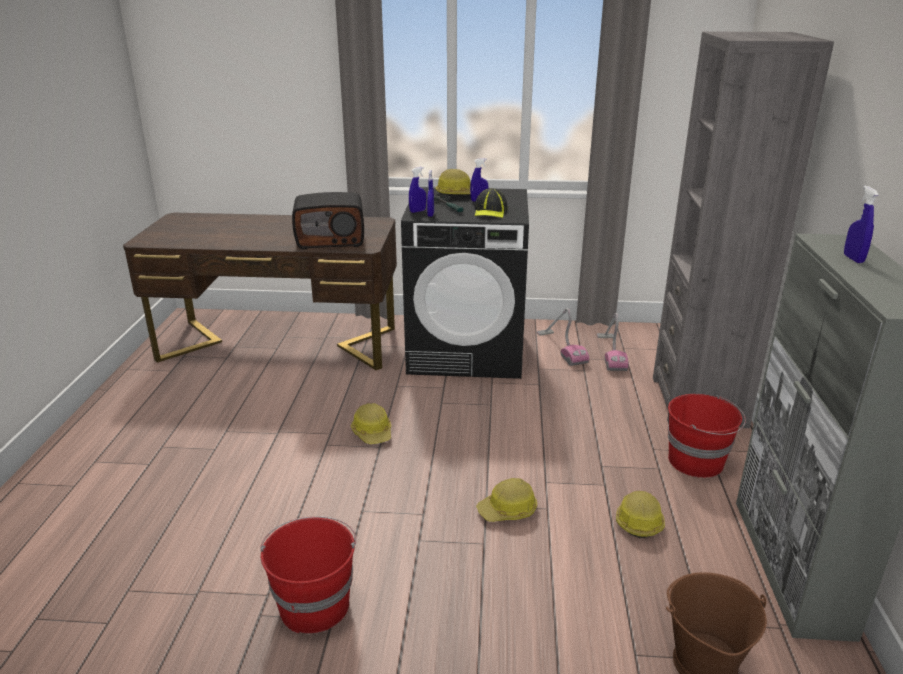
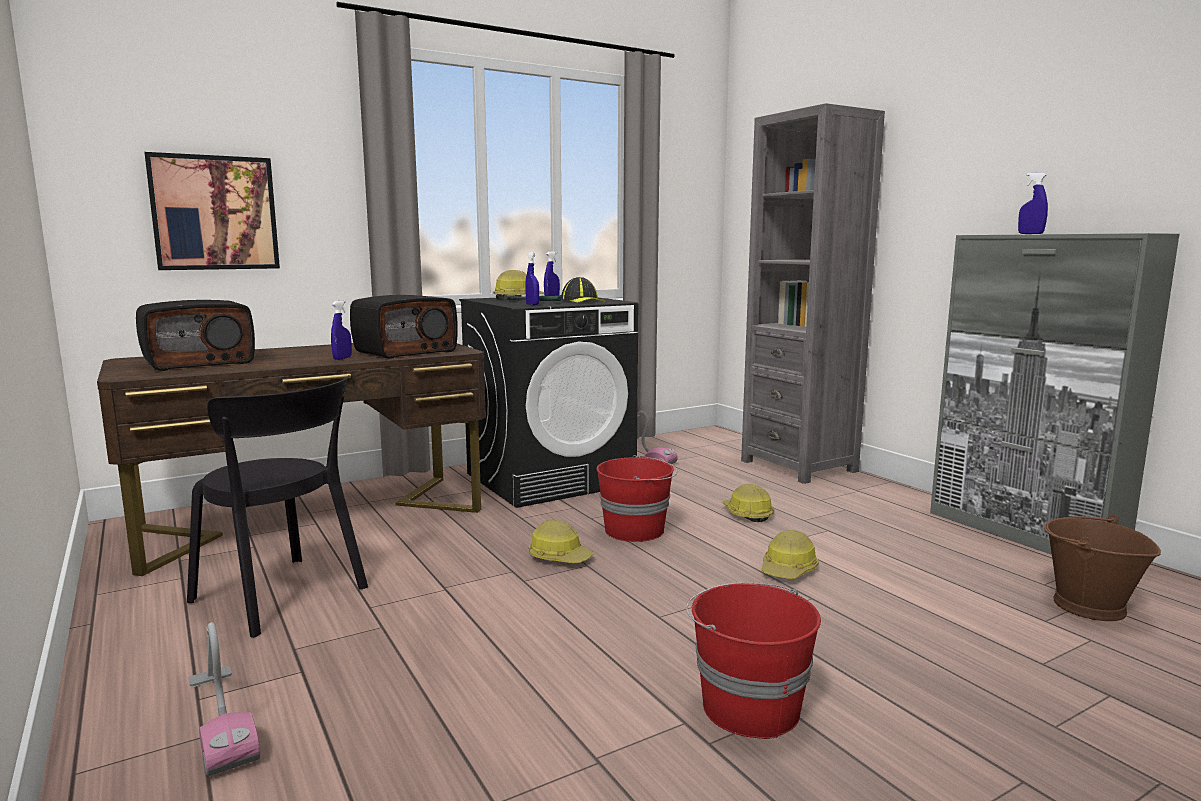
camera: 35 degrees left, 15 degrees down
(197, 405) = (283, 597): none -> black chair
(200, 230) = (199, 362): none -> radio
(240, 109) = (214, 213): none -> picture
(417, 211) = (512, 304): blue spray bottle -> blue spray bottle (342, 358)
(611, 353) = (681, 453): vacuum cleaner -> vacuum cleaner (221, 719)
(638, 520) = (891, 543): hard hat -> hard hat (747, 514)
(697, 461) = (862, 498): red bucket -> red bucket (635, 530)

